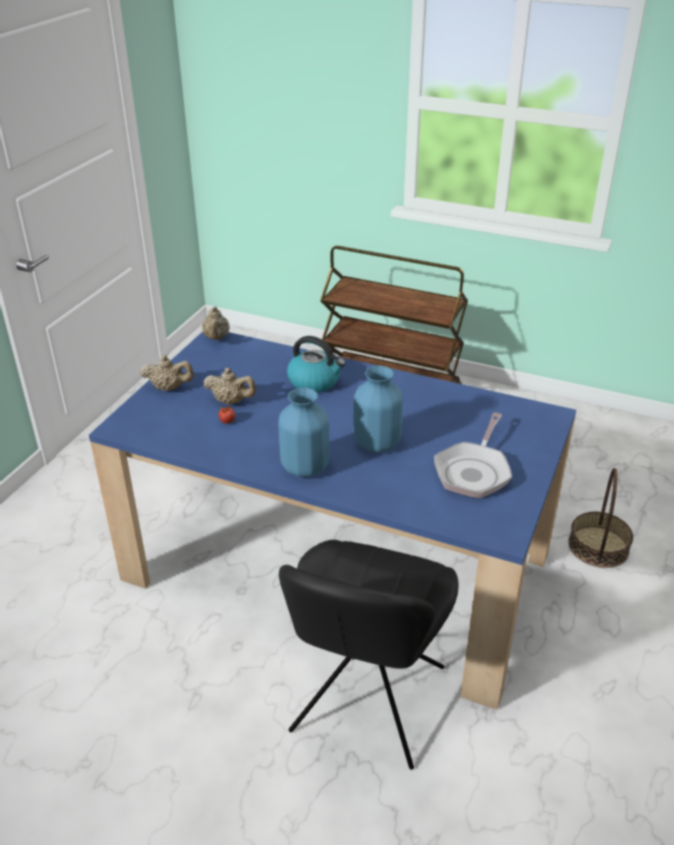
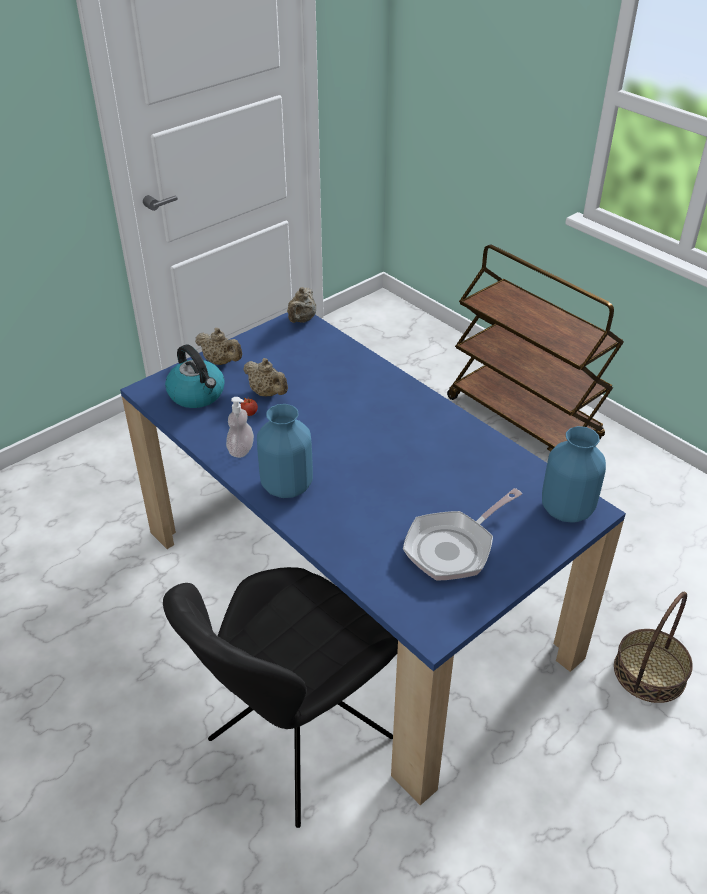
camera: 25 degrees right, 5 degrees up
(243, 452) = (241, 450): none -> soap dispenser
(315, 381) = (363, 395): kettle -> kettle (197, 394)
(377, 444) = (375, 484): blue vase -> blue vase (566, 510)

